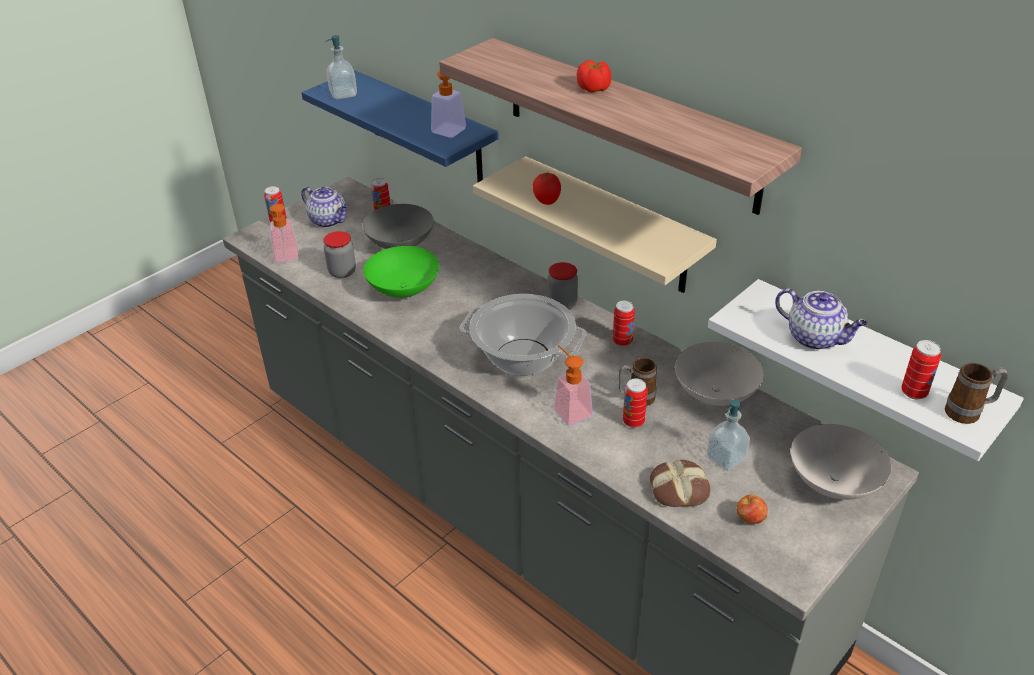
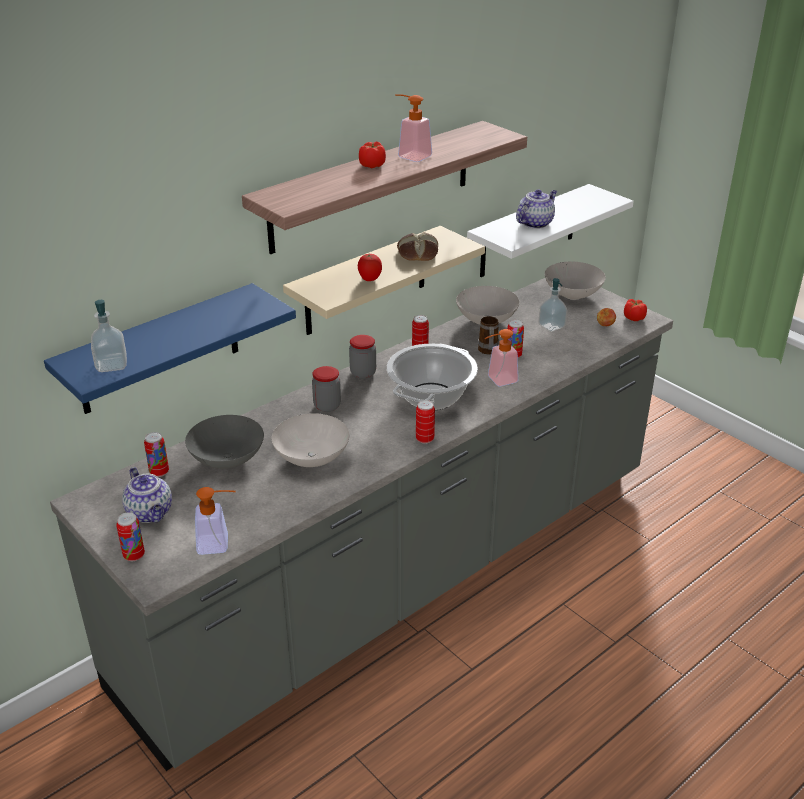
camera: 85 degrees left, 5 degrees down
(329, 220) = (151, 513): teapot -> teapot turned 105 degrees clockwise
(342, 272) = (264, 500): jar -> jar (327, 406)
(402, 290) = (312, 459): green bowl -> white bowl
(452, 128) = (235, 304): soap dispenser -> soap dispenser (410, 155)
(679, 488) = (580, 346): bread -> bread (417, 253)
(789, 556) = (634, 318): none -> tomato
(914, 392) = (587, 206): can -> can (425, 439)
(969, 413) = (603, 197): mug -> none

